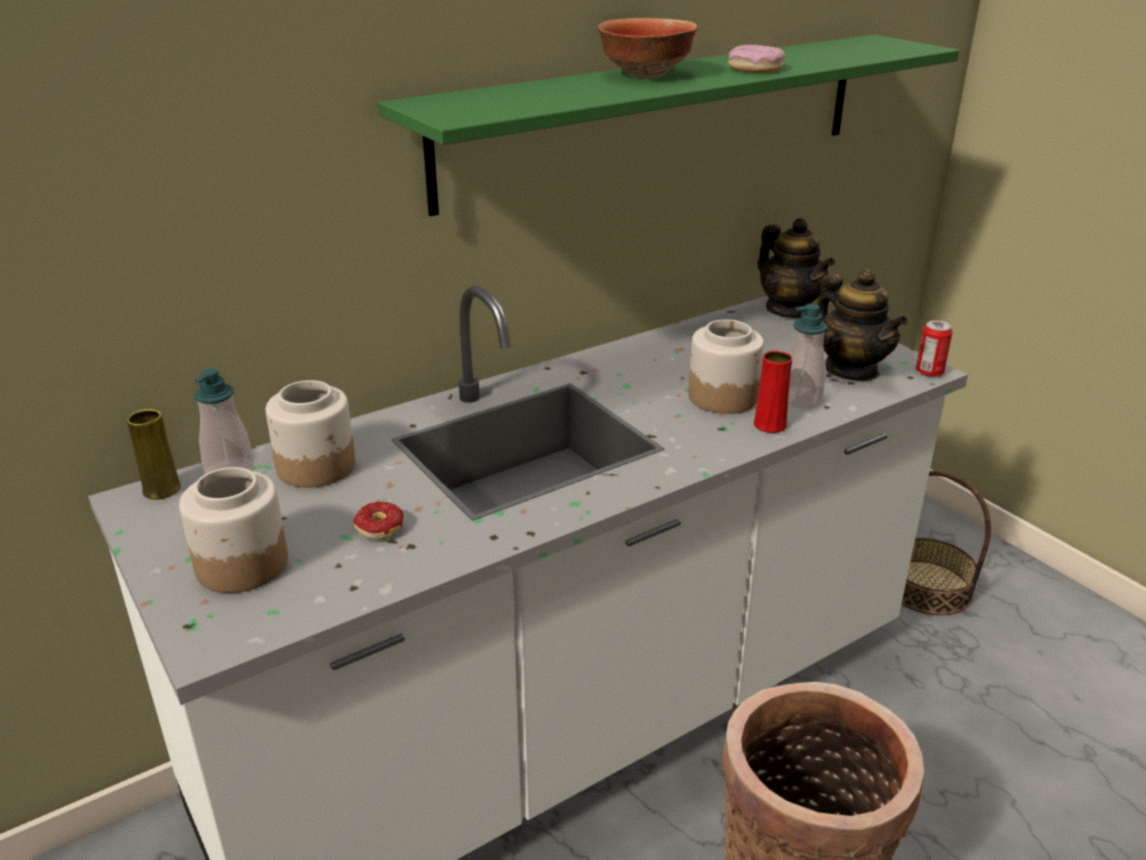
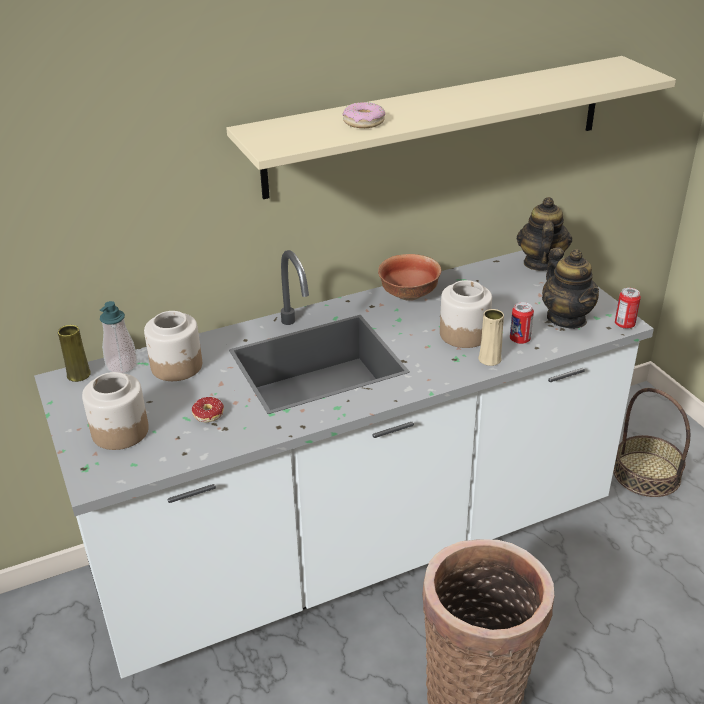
camera: 10 degrees right, 5 degrees up
(647, 75) = (421, 104): bowl -> bowl (410, 295)
(659, 117) = (438, 125): green shelf -> beige shelf
(755, 68) = (504, 99): donut -> donut (363, 122)
(770, 425) = (489, 359): red vase -> beige vase
(789, 310) = (540, 263): teapot -> teapot turned 150 degrees counterclockwise
(800, 399) = (519, 339): soap dispenser -> can

